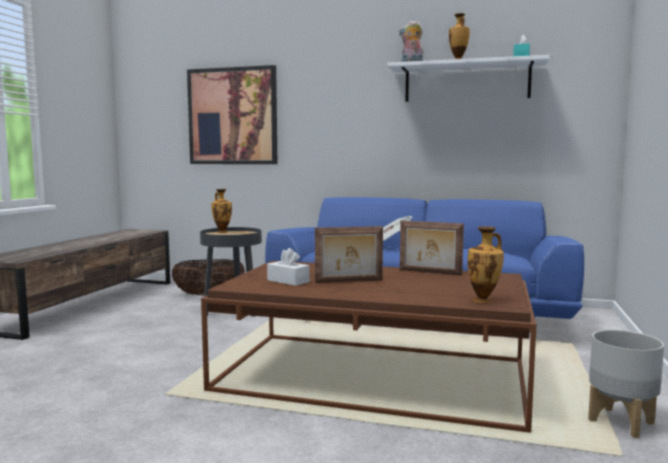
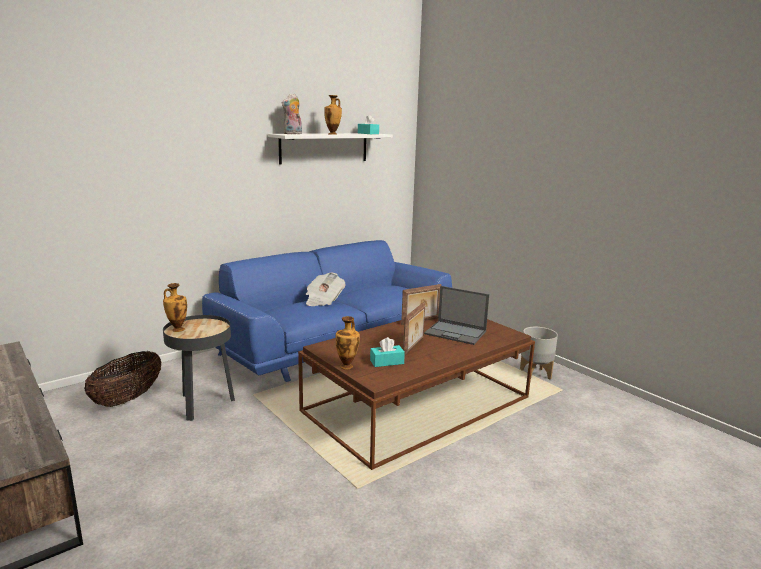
camera: 55 degrees left, 10 degrees up
(232, 116) = (89, 184): picture -> none
(288, 281) = (387, 362): white tissue box -> turquoise tissue box
(434, 286) = (456, 333): none -> laptop
(483, 301) = (500, 335): vase -> vase (347, 366)

